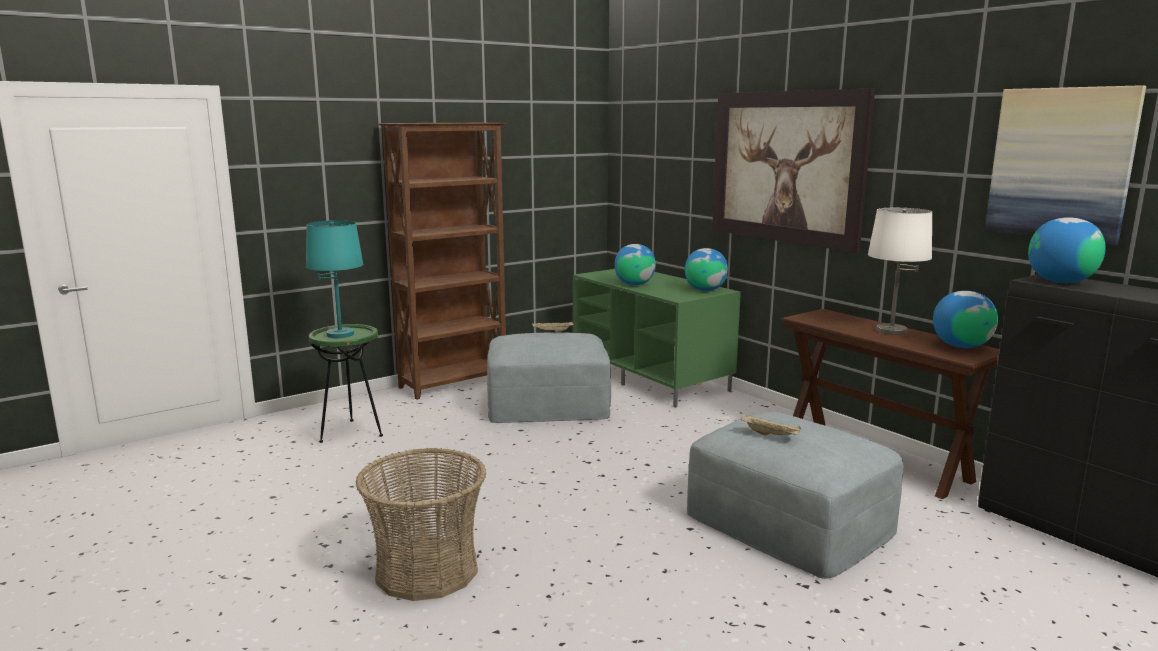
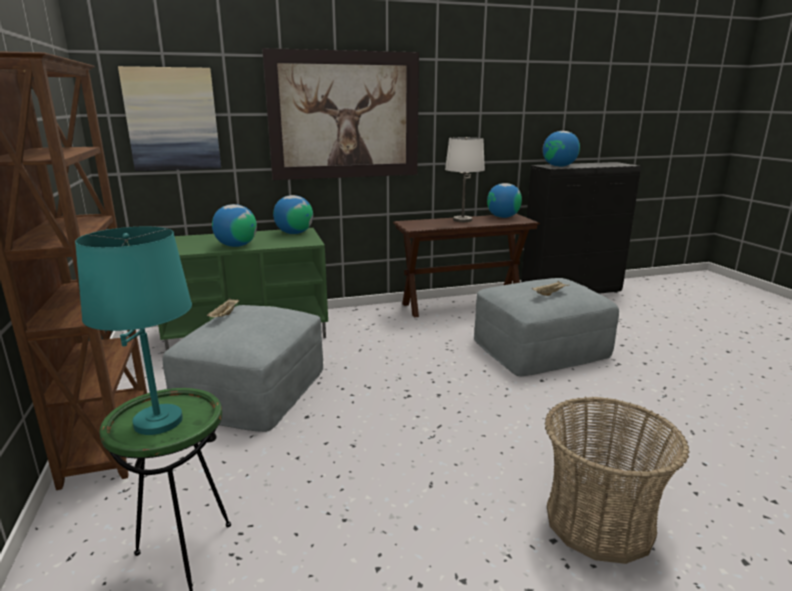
camera: 70 degrees left, 5 degrees up
(1060, 164) = (531, 103): picture -> picture (172, 119)

